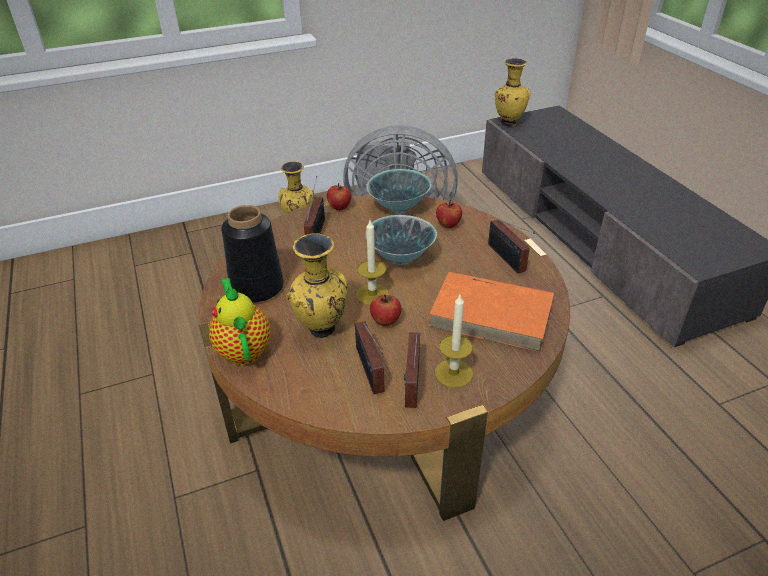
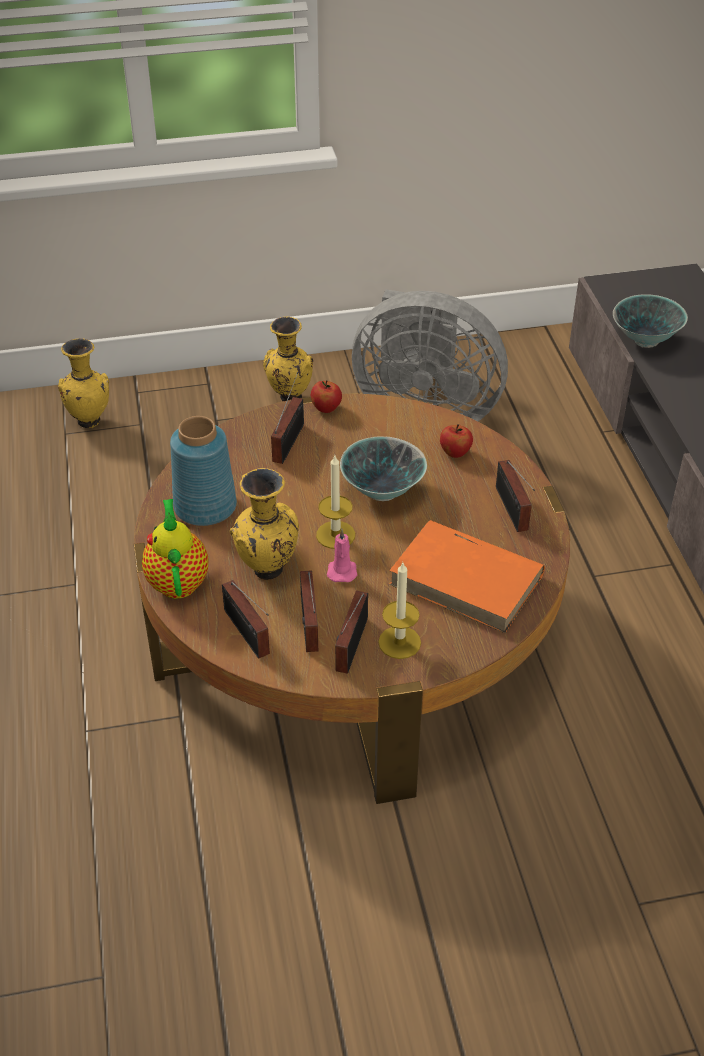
camera: 10 degrees right, 5 degrees up
(256, 288) = (204, 507): black vase -> blue vase
(316, 387) = (247, 635): none -> radio
(385, 321) = (342, 570): apple -> pink candle
(399, 208) = (401, 419): bowl -> bowl (646, 340)
(508, 123) = (608, 288): yellow vase -> yellow vase (90, 421)

